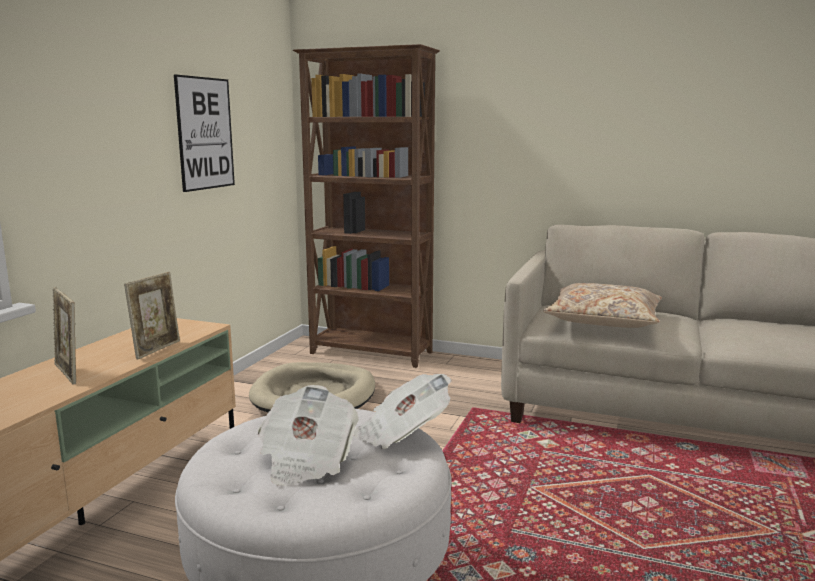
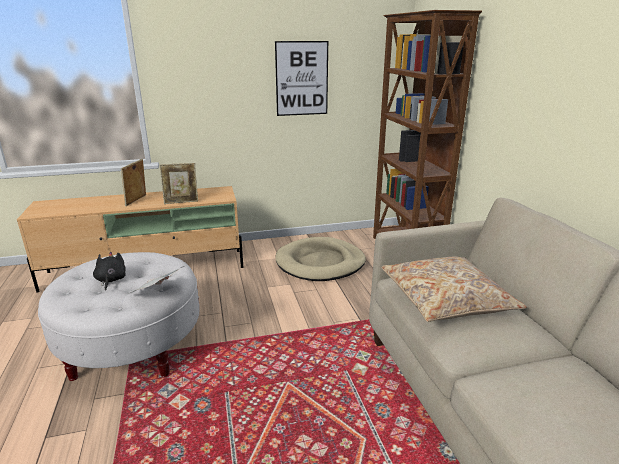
camera: 55 degrees right, 10 degrees up
(306, 460) = (111, 280): newspaper -> black plush toy

